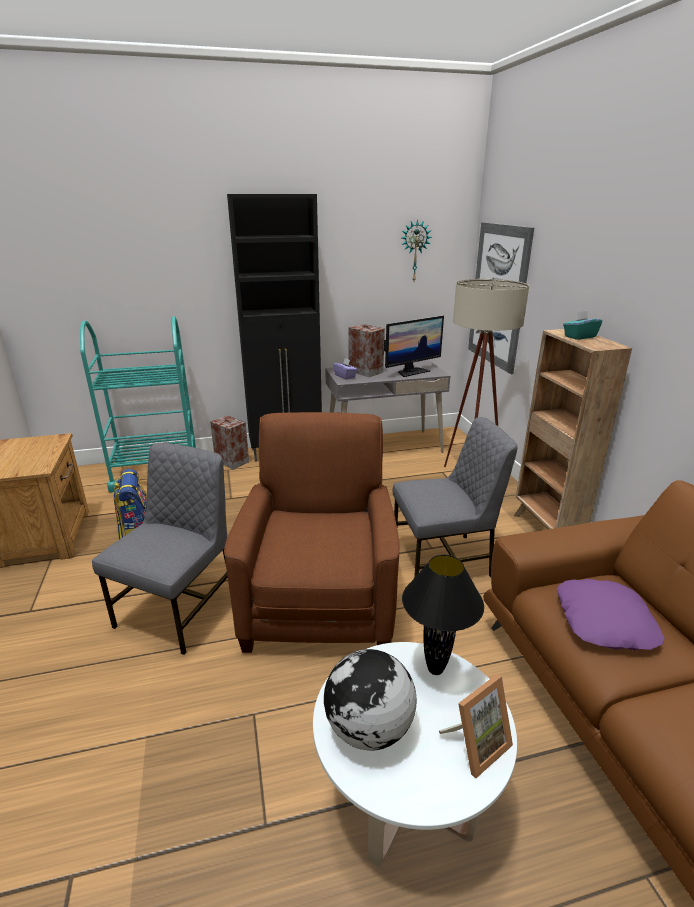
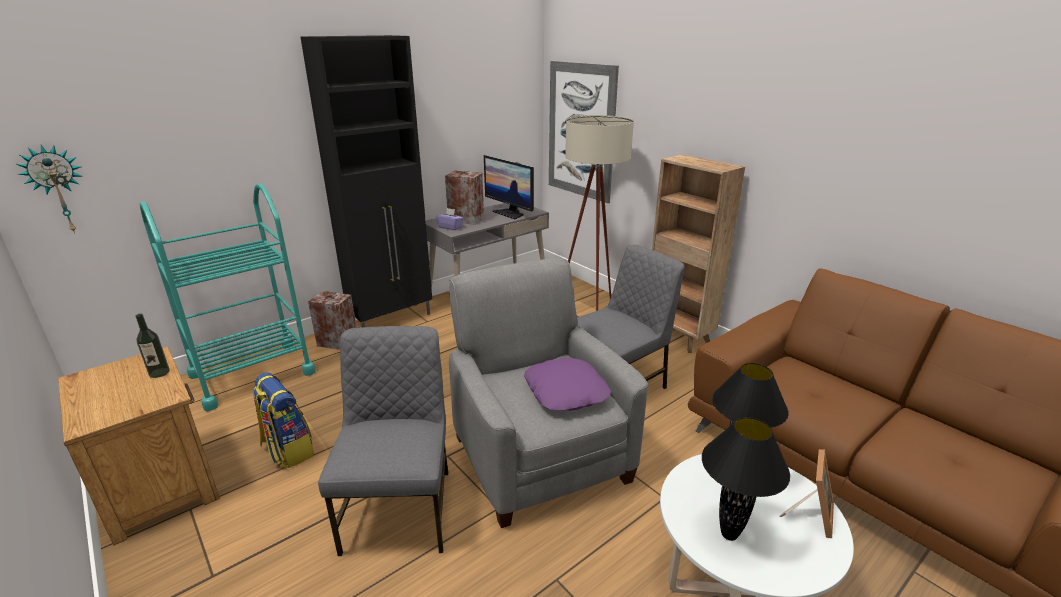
camera: 25 degrees left, 0 degrees up
(50, 450) = (159, 373): none -> bottle
(319, 602) = (539, 457): brown armchair -> grey armchair
(368, 728) = (728, 535): globe -> black table lamp
(411, 371) = (510, 213): monitor -> monitor turned 105 degrees clockwise
(414, 251) = (492, 92): wall clock -> wall clock (58, 189)
(579, 337) = (696, 161): turquoise tissue box -> none
(605, 621) = (811, 393): purple pillow -> purple pillow (566, 391)

